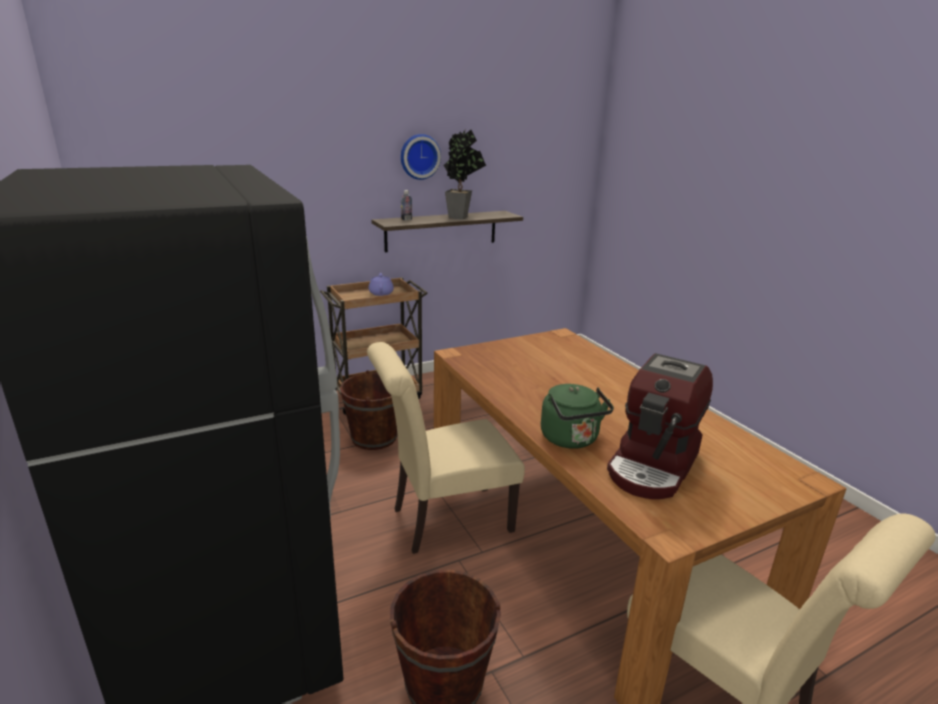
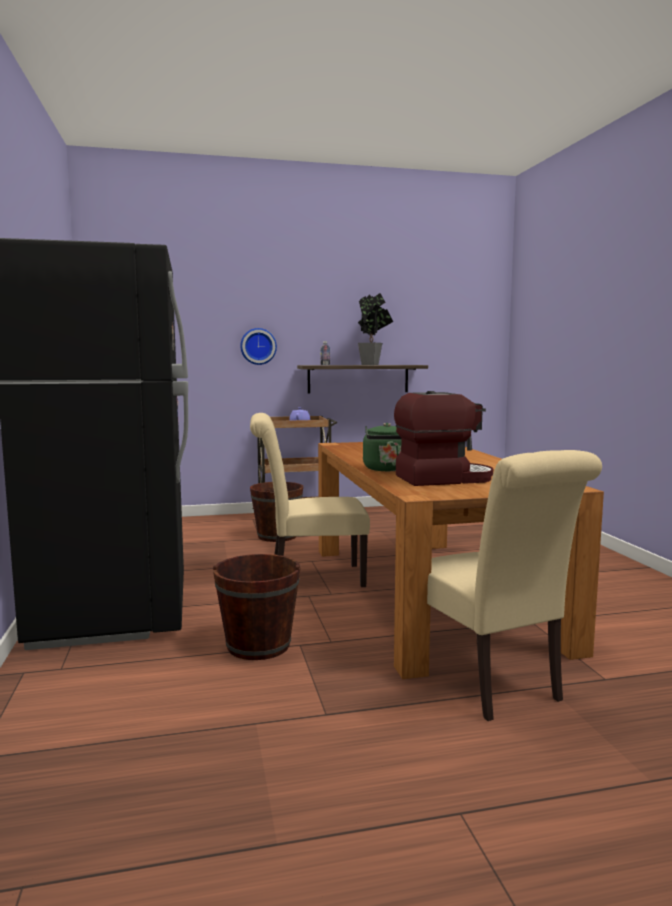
camera: 15 degrees right, 15 degrees down
(419, 156) = (338, 316): wall clock -> wall clock (258, 346)
(654, 465) = (443, 478): coffee machine -> coffee machine turned 150 degrees counterclockwise

